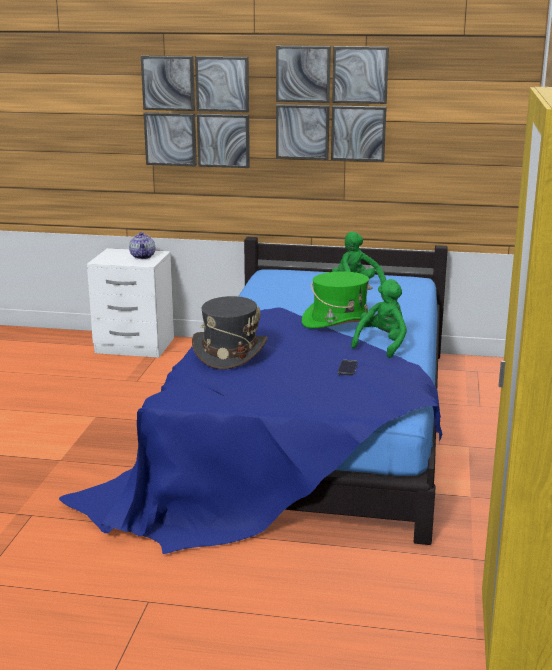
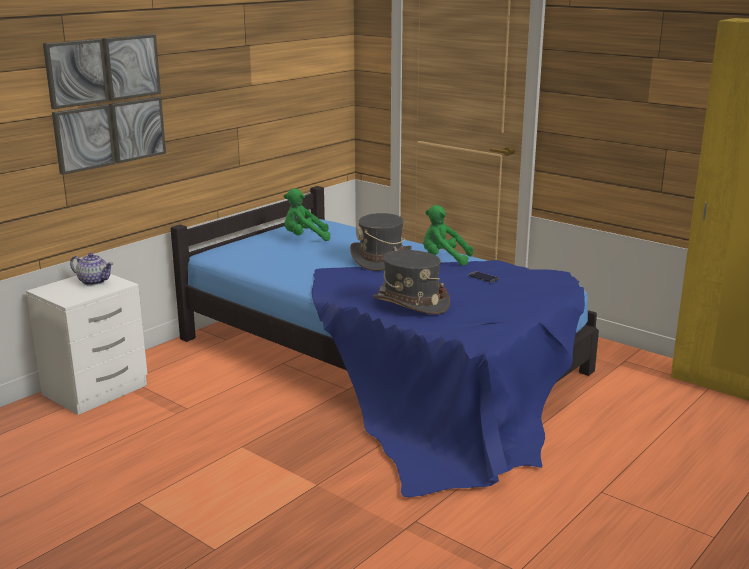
camera: 60 degrees left, 0 degrees up
(331, 103) = (225, 73): picture -> none
(339, 322) = (381, 259): green hat -> grey hat
(382, 344) = (443, 259): green plush toy -> green plush toy turned 45 degrees counterclockwise

